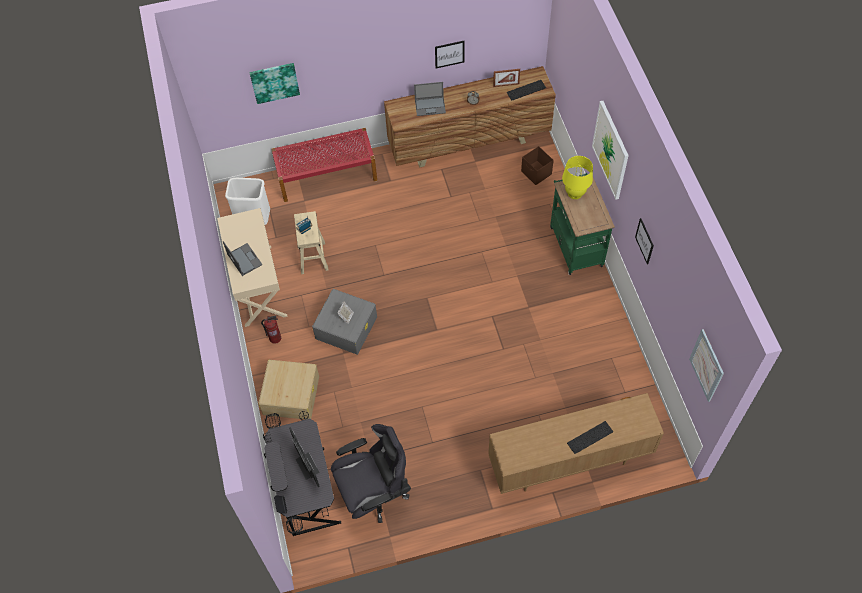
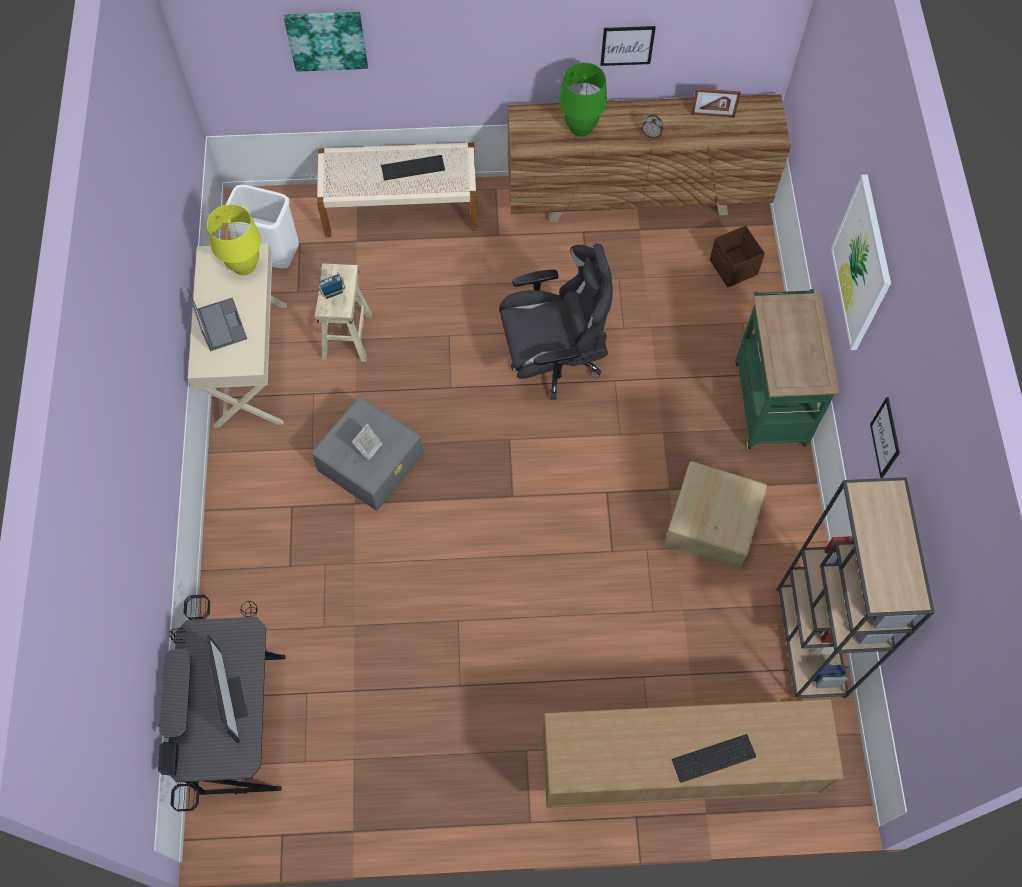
camera: 10 degrees right, 5 degrees up
(275, 338) = (255, 456): fire extinguisher -> none
(291, 394) = (257, 555): beige storage box -> beige storage box (712, 522)
(326, 175) = (401, 207): red bench -> beige bench
(373, 494) = (344, 752): black office chair -> black office chair (550, 361)
(430, 106) = (580, 127): laptop -> green table lamp
(526, 89) = (744, 128): keyboard -> keyboard (413, 167)
(575, 193) = (785, 321): yellow table lamp -> yellow table lamp (244, 265)
(630, 376) = (811, 643): none -> bookcase
(706, 365) = (948, 699): picture -> none

